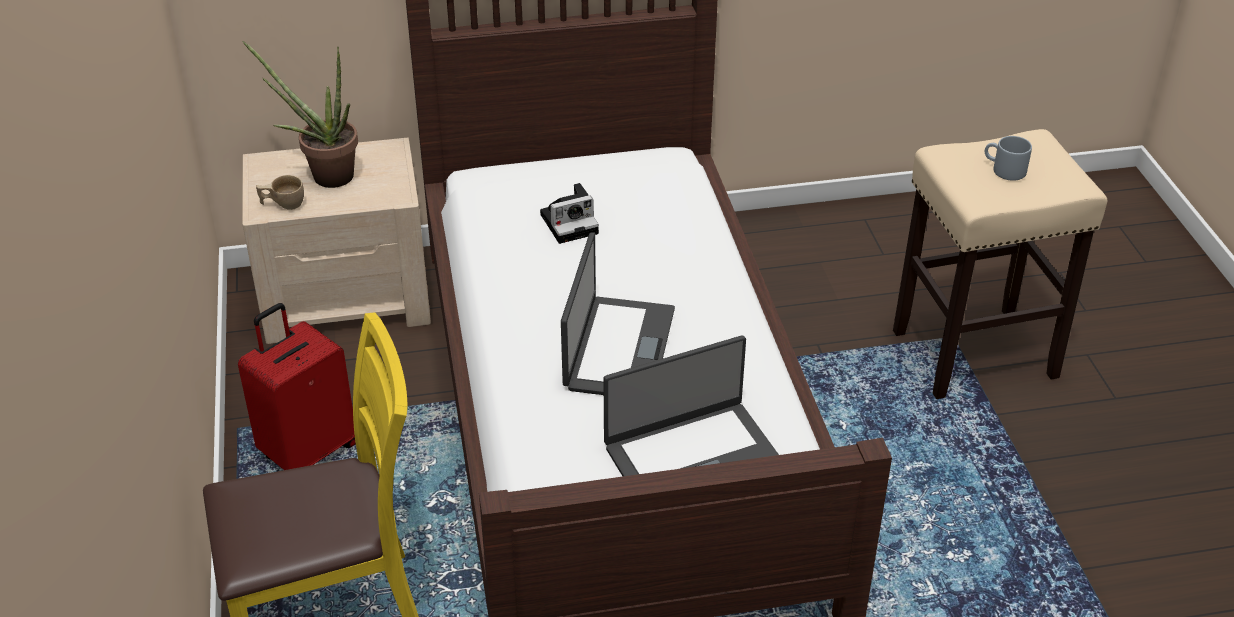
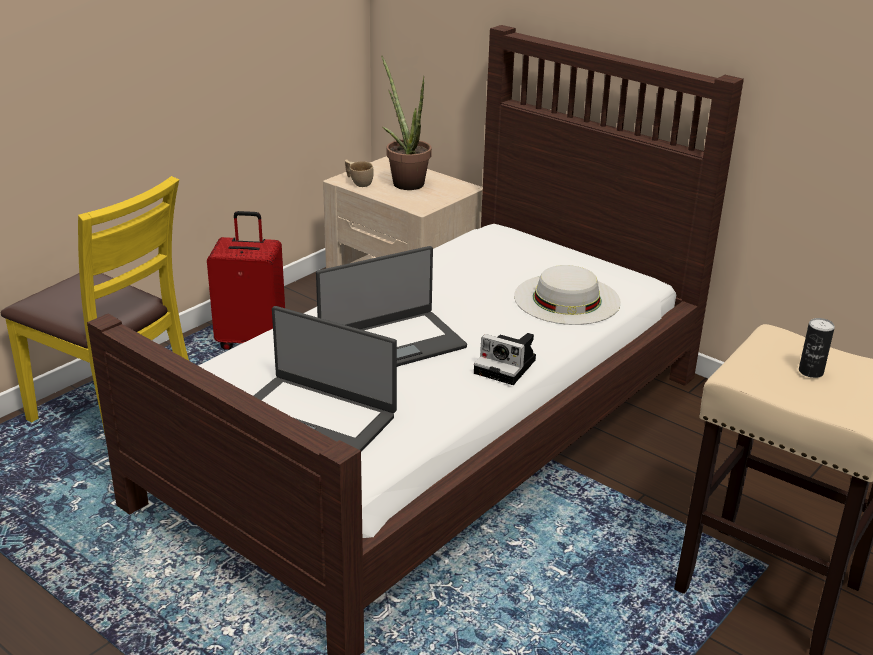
camera: 50 degrees right, 10 degrees down
(571, 223) = (500, 275): camera -> camera (507, 367)
(657, 212) = (567, 299): none -> white hat
(1003, 170) = (810, 372): grey mug -> can

